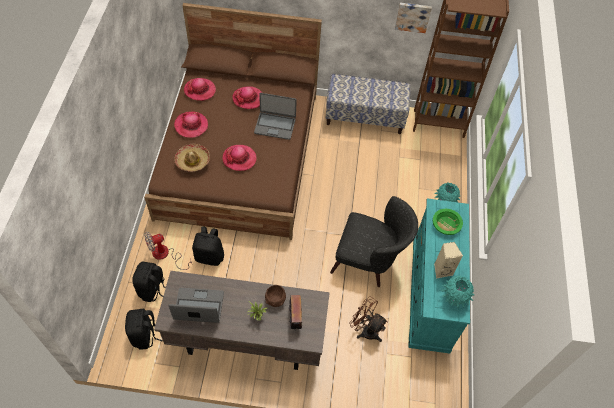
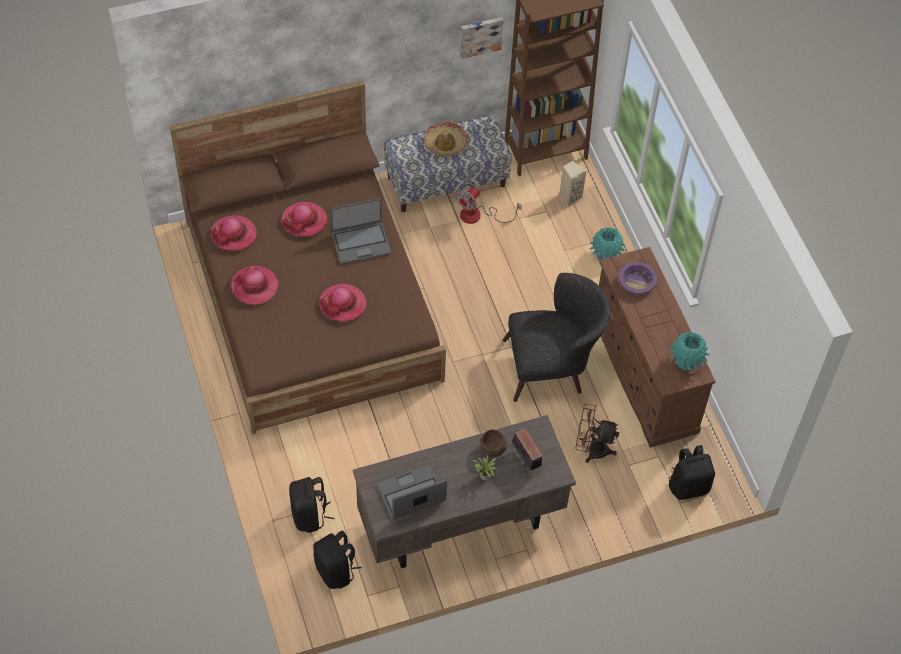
camera: 25 degrees left, 0 degrees up
(165, 255) = (298, 468): fan -> fan (478, 216)
(192, 161) = (287, 331): hat -> hat (445, 143)
(210, 256) = (355, 445): black backpack -> black backpack (688, 486)
(430, 293) = (644, 374): turquoise dresser -> brown dresser
(442, 270) = (658, 336): beige speaker -> beige speaker (570, 197)
(446, 224) = (636, 282): green bowl -> purple bowl

